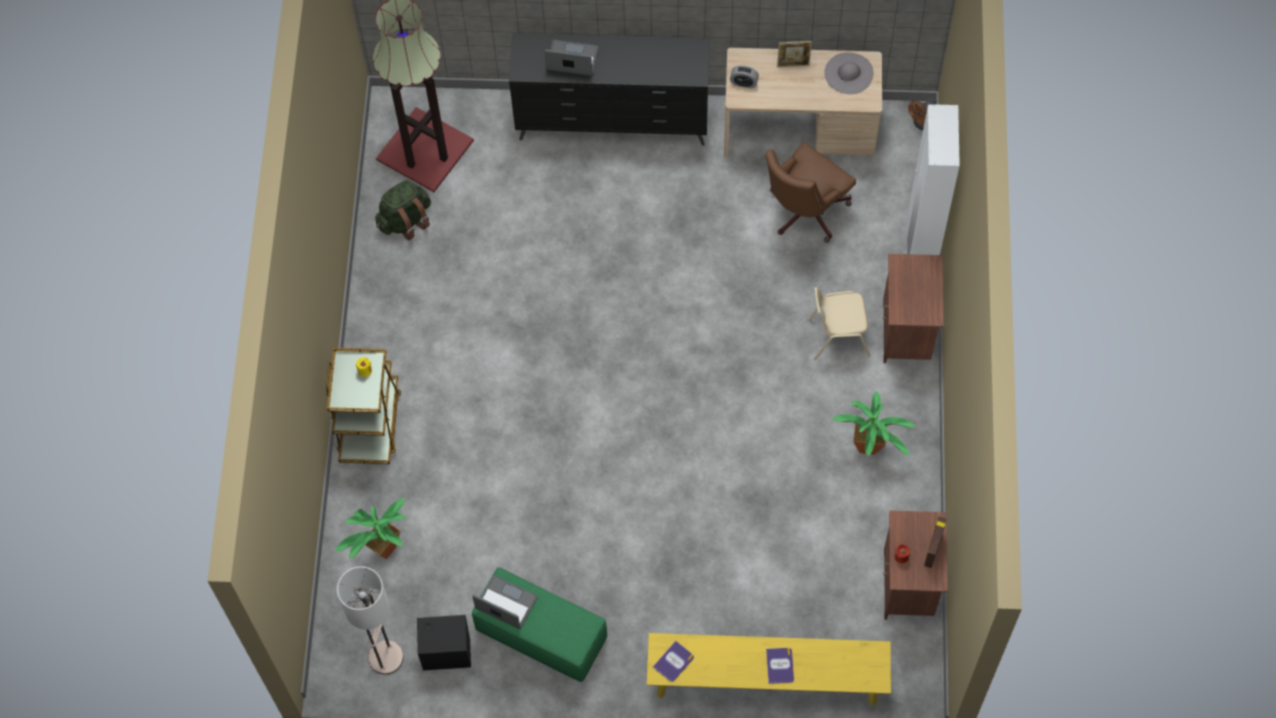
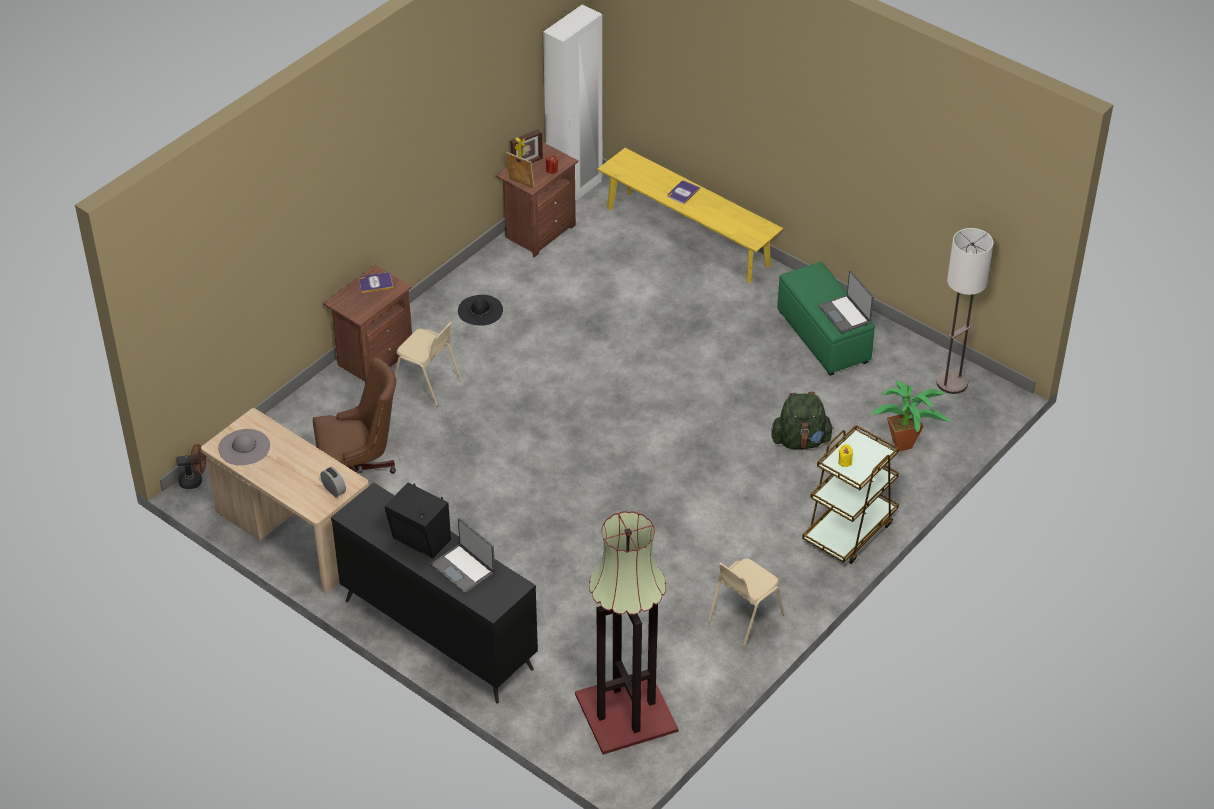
camera: 145 degrees left, 20 degrees down
(396, 284) = (744, 618): none -> beige chair
(405, 220) = (694, 664): green backpack -> green backpack (800, 441)
(445, 652) = (903, 363): black speaker -> black speaker (421, 541)
(674, 662) = (753, 228): book -> book (375, 283)
(793, 64) = (279, 479): picture frame -> picture frame (520, 184)
(871, 449) = (480, 310): potted plant -> black hat
(919, 253) = (305, 400): white wardrobe -> white wardrobe (575, 191)

